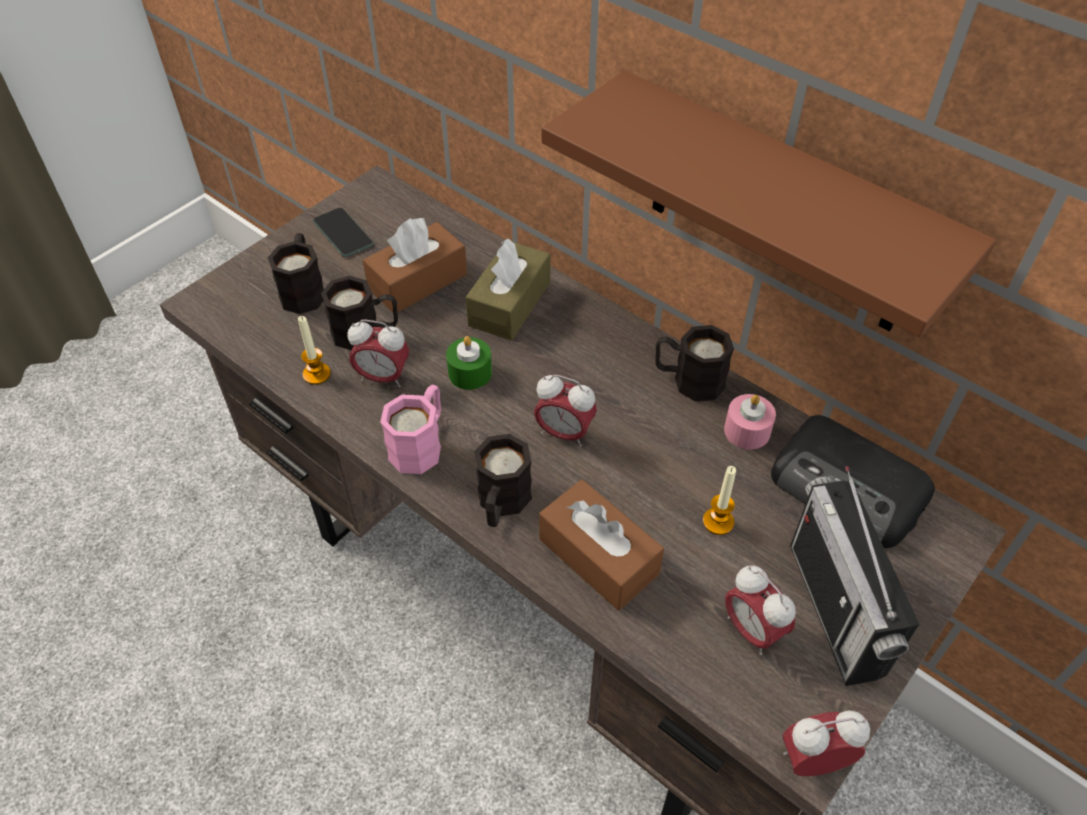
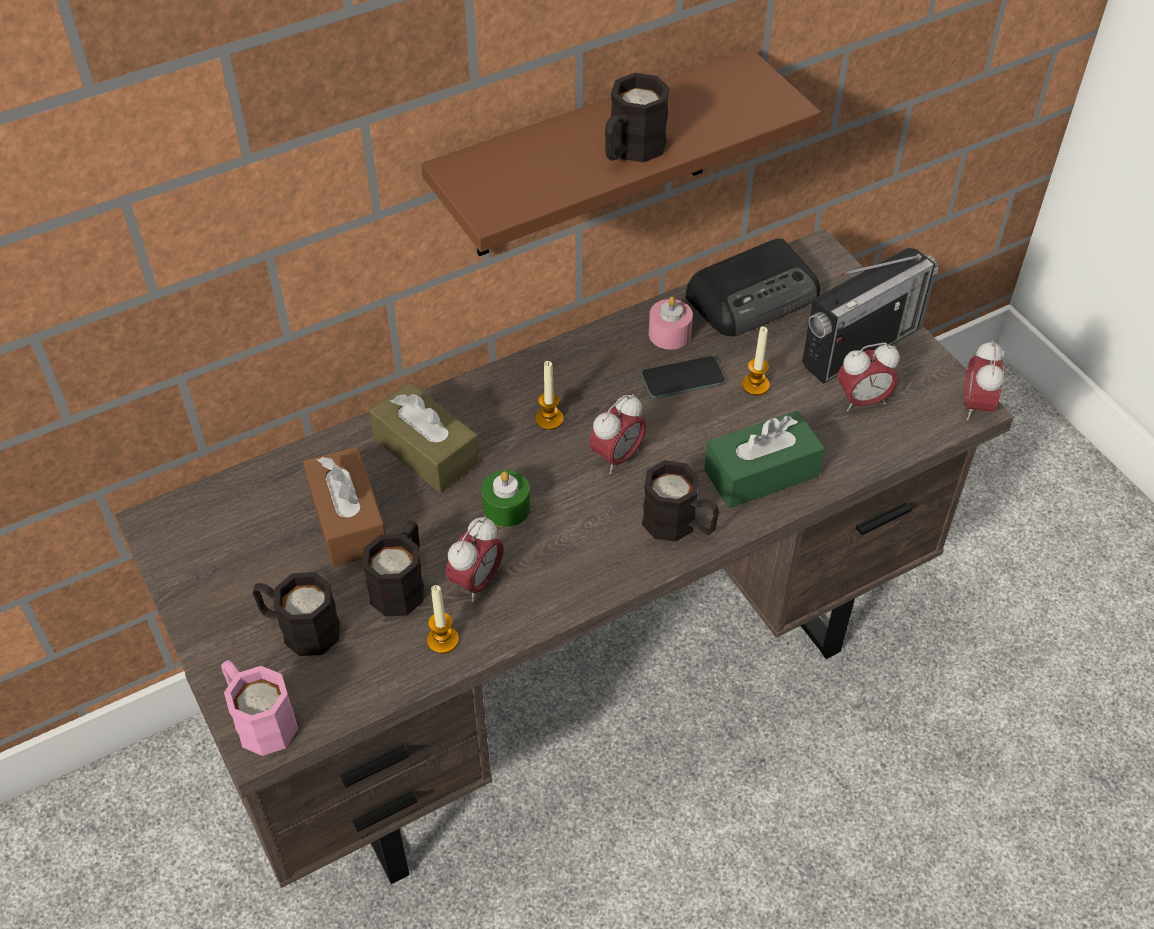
camera: 70 degrees left, 0 degrees up
(343, 233) = (223, 572): phone -> phone (683, 378)
(421, 444) = (582, 570): pink mug -> pink mug (259, 719)
(585, 372) = (549, 419): none -> candle
(598, 556) = (761, 473): brown tissue box -> green tissue box
(688, 380) = (594, 351): black mug -> black mug (630, 151)
(835, 609) = (860, 347): radio -> radio turned 45 degrees counterclockwise

